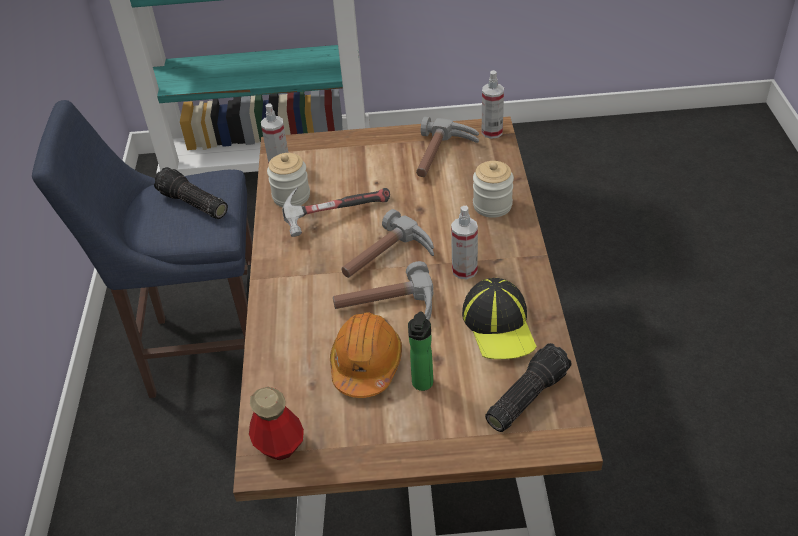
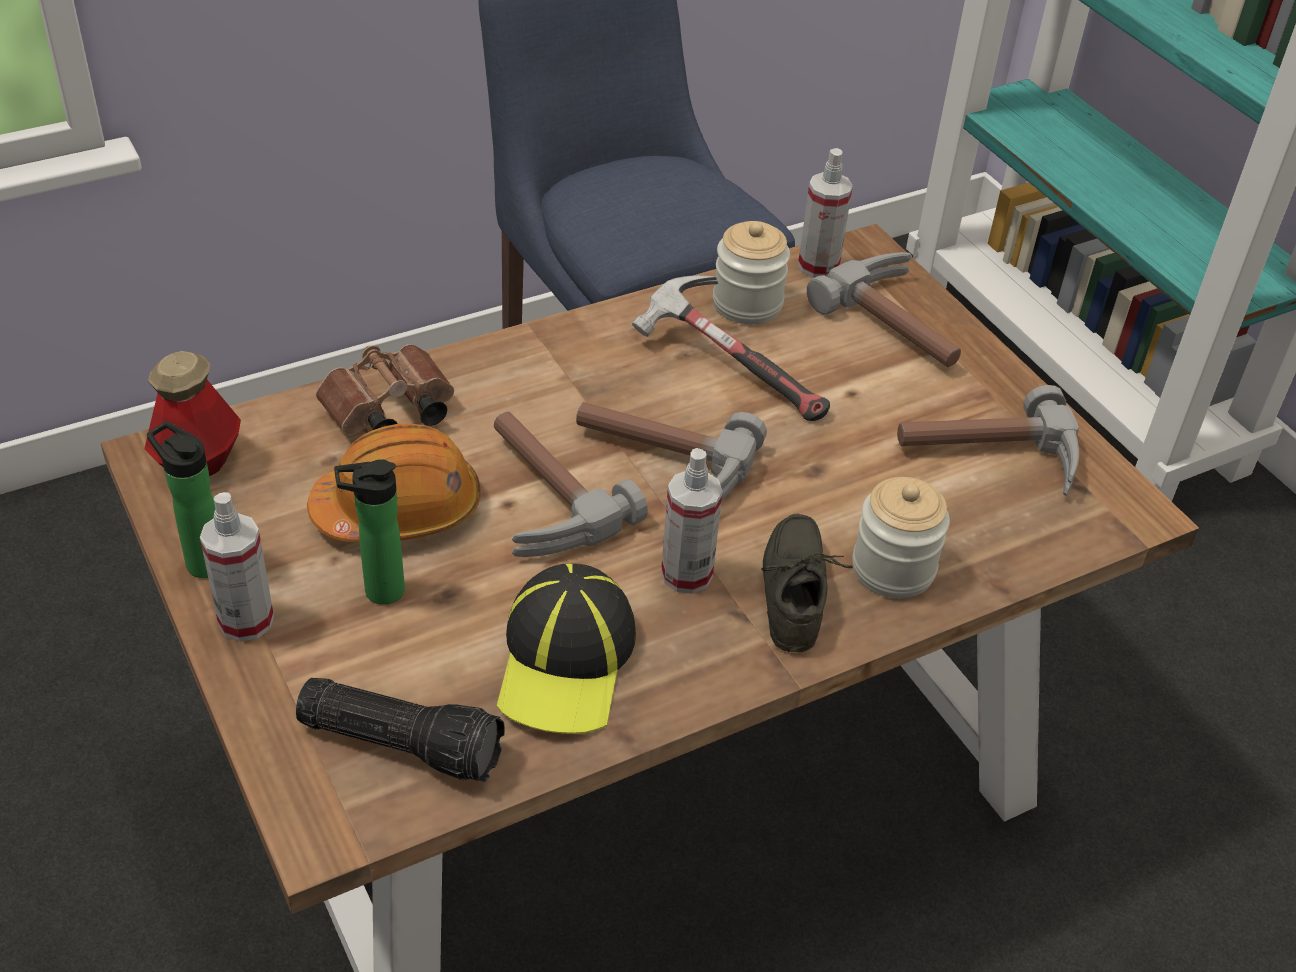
camera: 60 degrees right, 0 degrees up
(192, 204) = (664, 209): flashlight -> none
(289, 353) = (386, 414): none -> brown binoculars
(339, 151) = (903, 323): none -> hammer
(362, 457) = (202, 561): none -> bottle
(492, 132) = (1121, 512): spray bottle -> spray bottle (246, 620)
(492, 237) = (799, 592): none -> grey shoe
(499, 325) = (566, 660): cap -> cap turned 45 degrees counterclockwise

